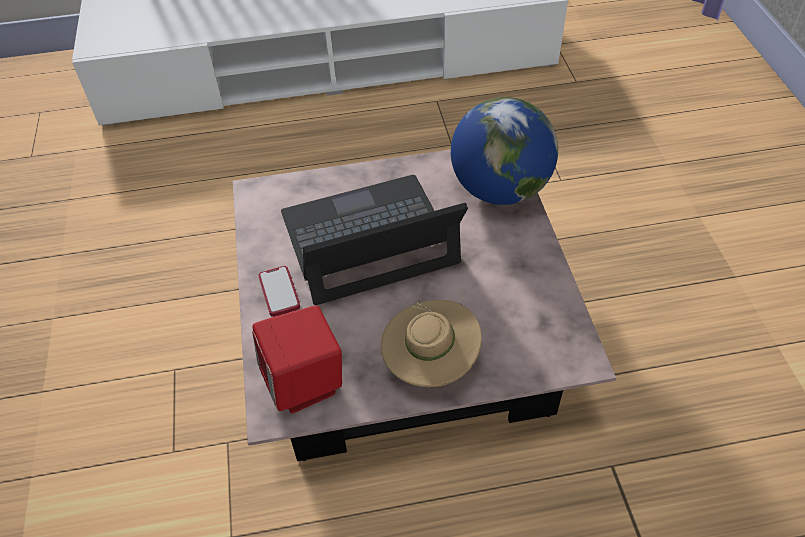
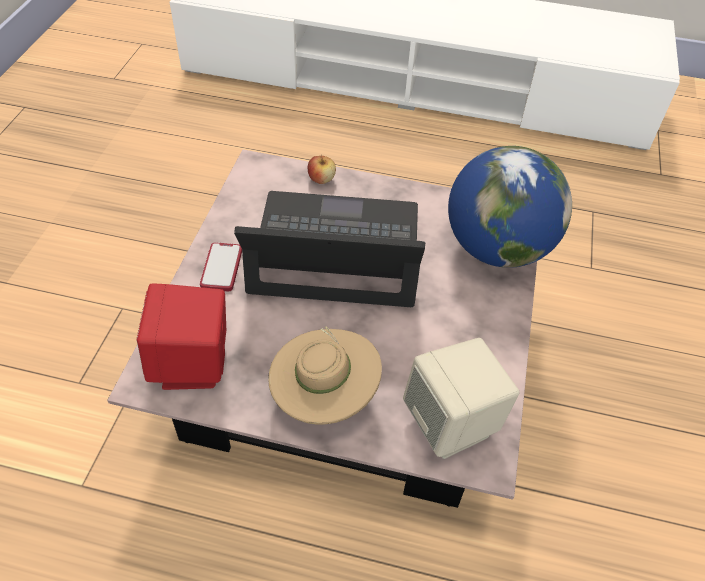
camera: 20 degrees right, 0 degrees up
(320, 183) = (321, 179): none -> apple
(541, 342) = (452, 423): none -> beige speaker

